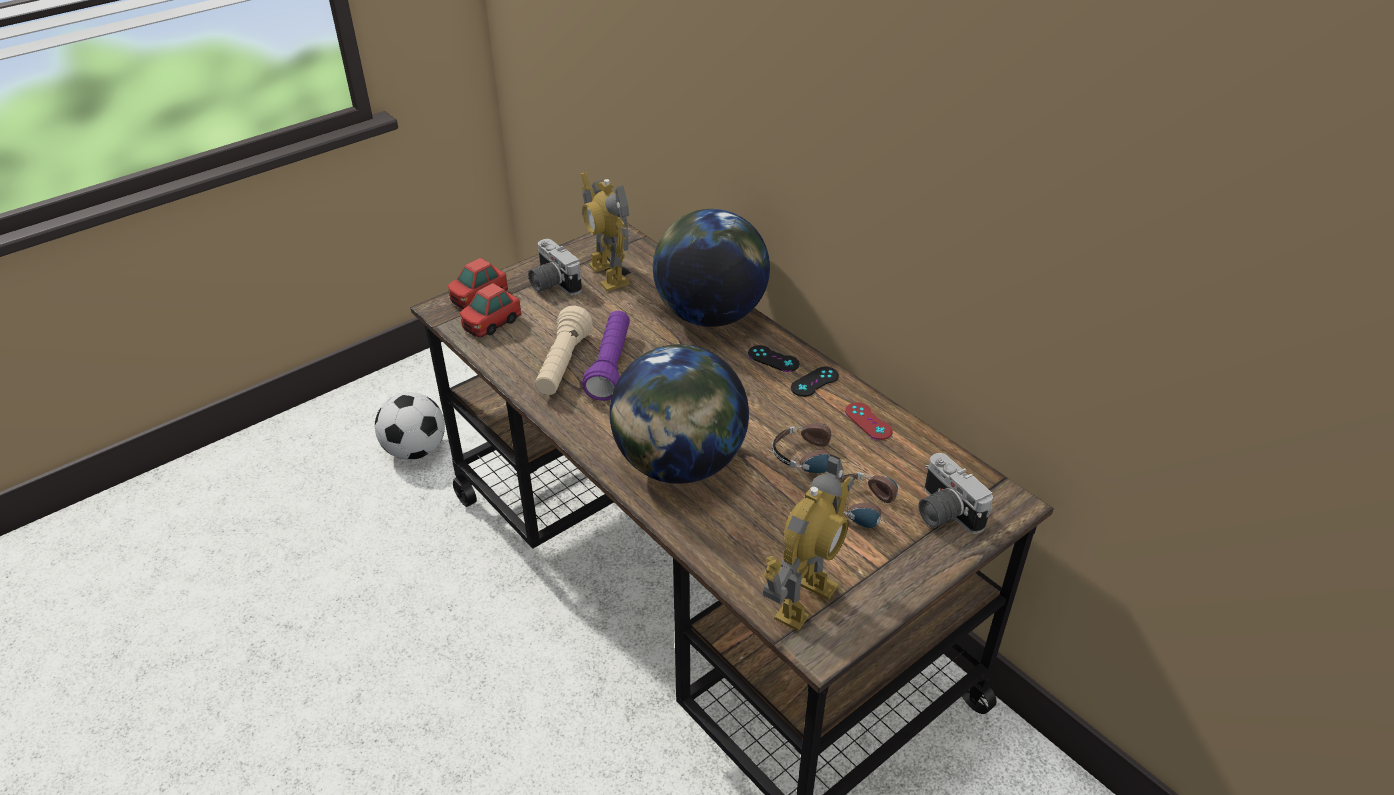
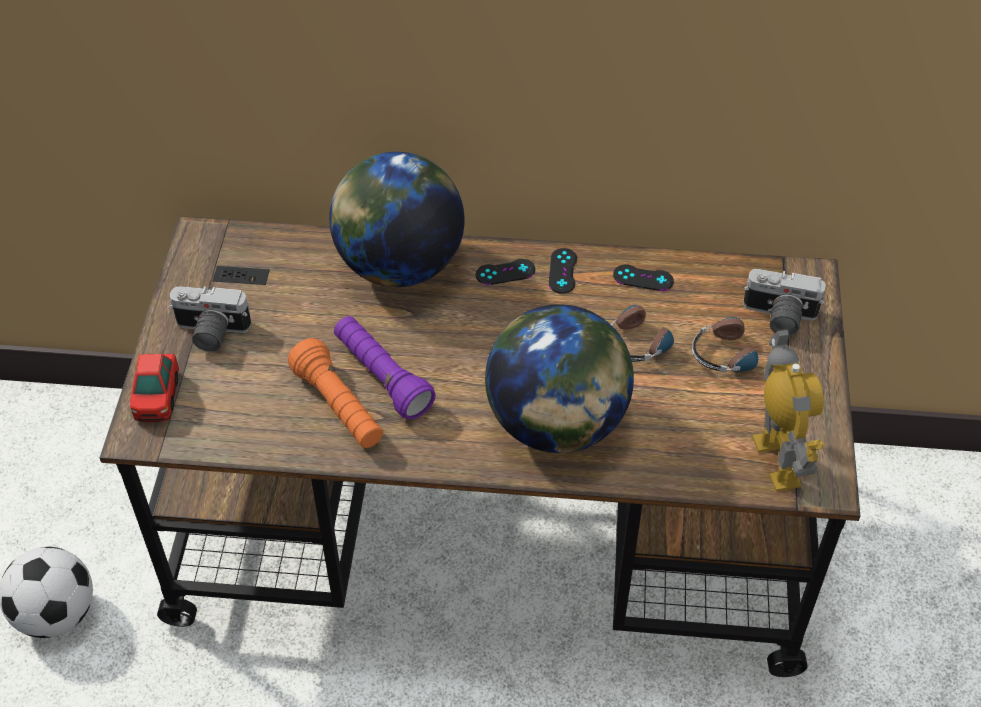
camera: 45 degrees left, 10 degrees up
(491, 323) = (211, 415): toy car -> none
(563, 365) = (339, 407): beige flashlight -> orange flashlight
(608, 275) = (252, 286): toy robot -> none
(868, 421) = (643, 278): red game controller -> black game controller

